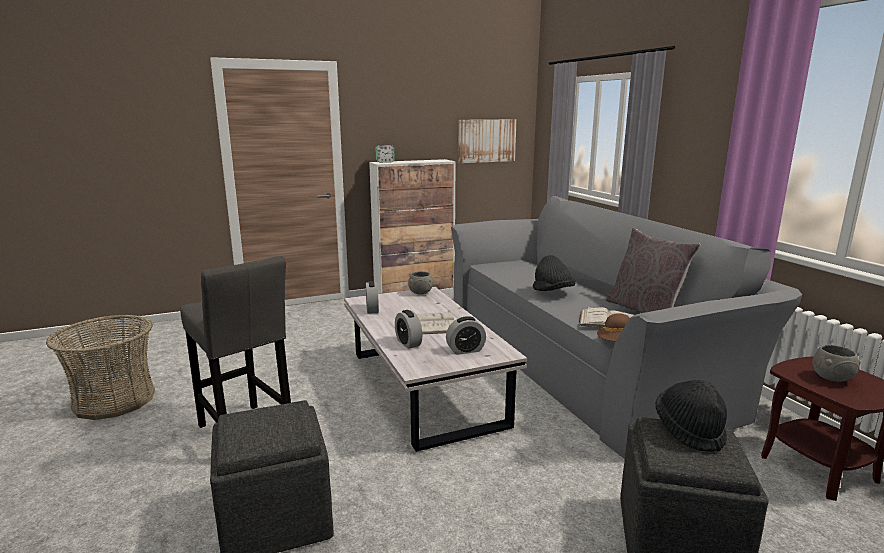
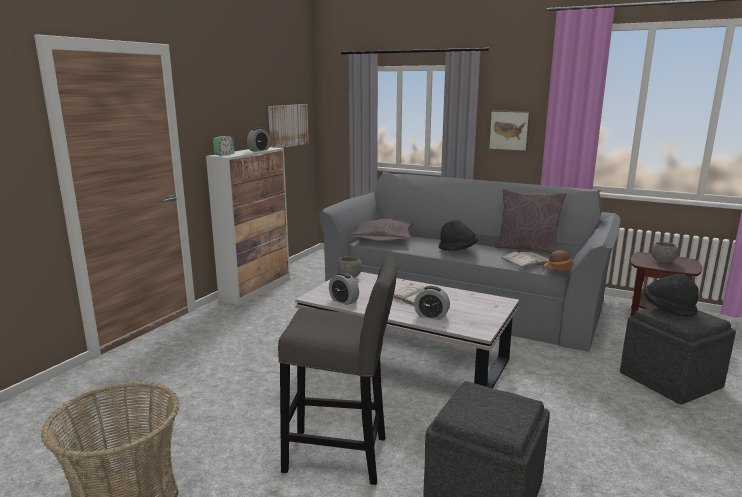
camera: 40 degrees left, 0 degrees up
(465, 350) = (477, 307): alarm clock -> alarm clock (259, 150)
(513, 266) = (384, 238): none -> grey pillow
(696, 156) = (509, 130): none -> picture

